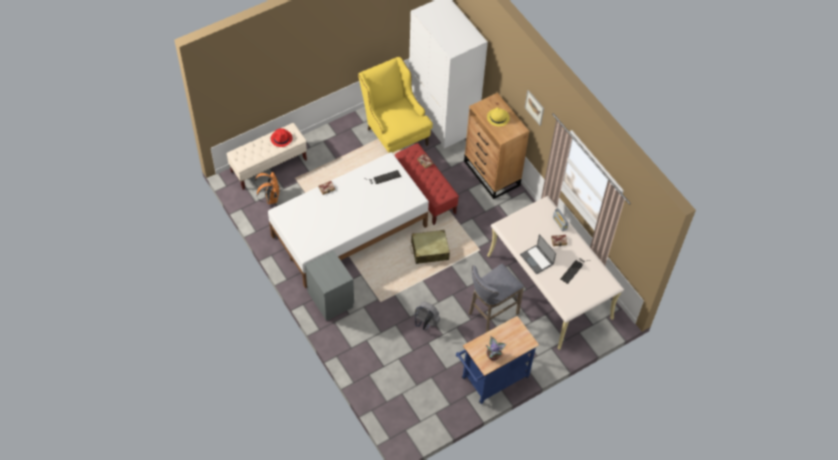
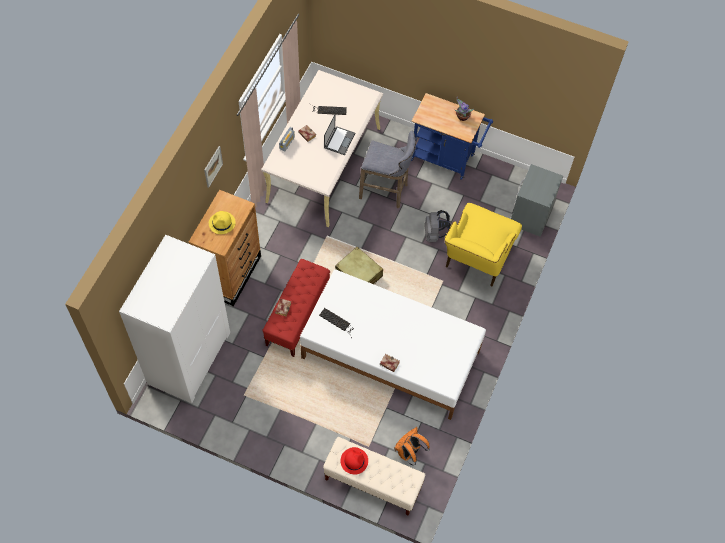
camera: 125 degrees left, 5 degrees up
(331, 299) = (473, 321): grey nightstand -> grey nightstand (530, 215)
(394, 132) = (241, 391): yellow armchair -> yellow armchair (476, 261)

